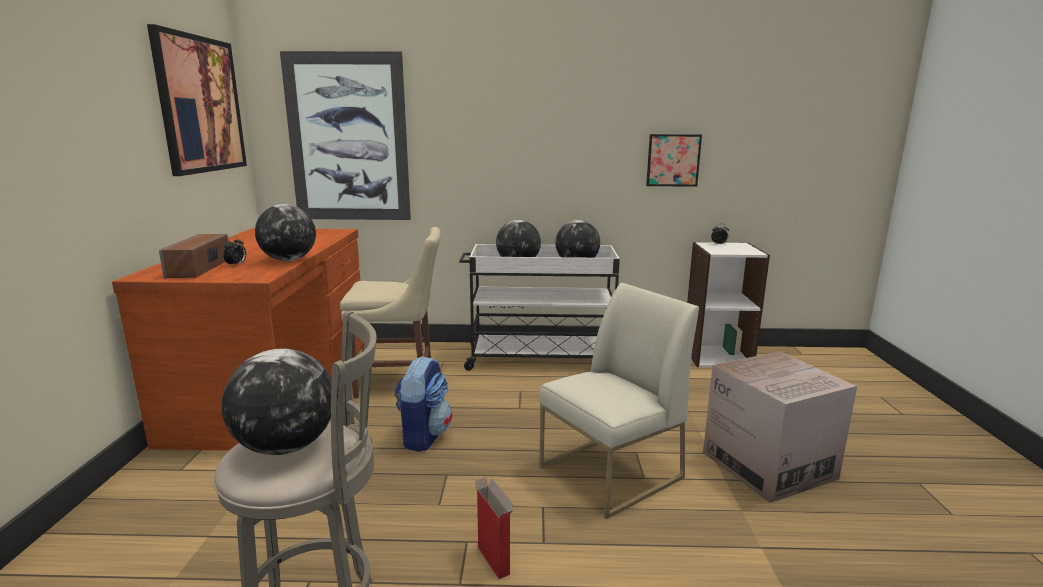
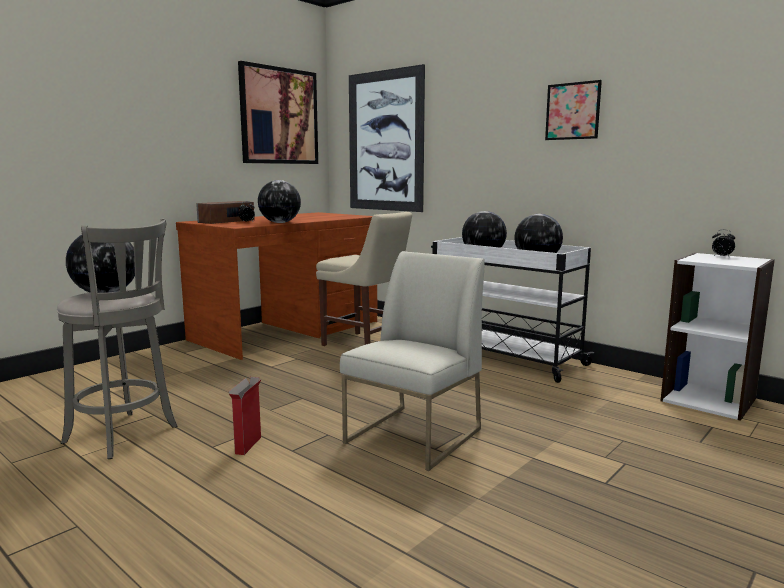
camera: 40 degrees right, 5 degrees down
(423, 436) = (326, 375): backpack -> none
(610, 473) = (414, 436): white chair -> white chair turned 60 degrees counterclockwise
(673, 160) = (672, 152): picture -> picture (572, 111)
(768, 465) = (576, 486): cardboard box -> none

